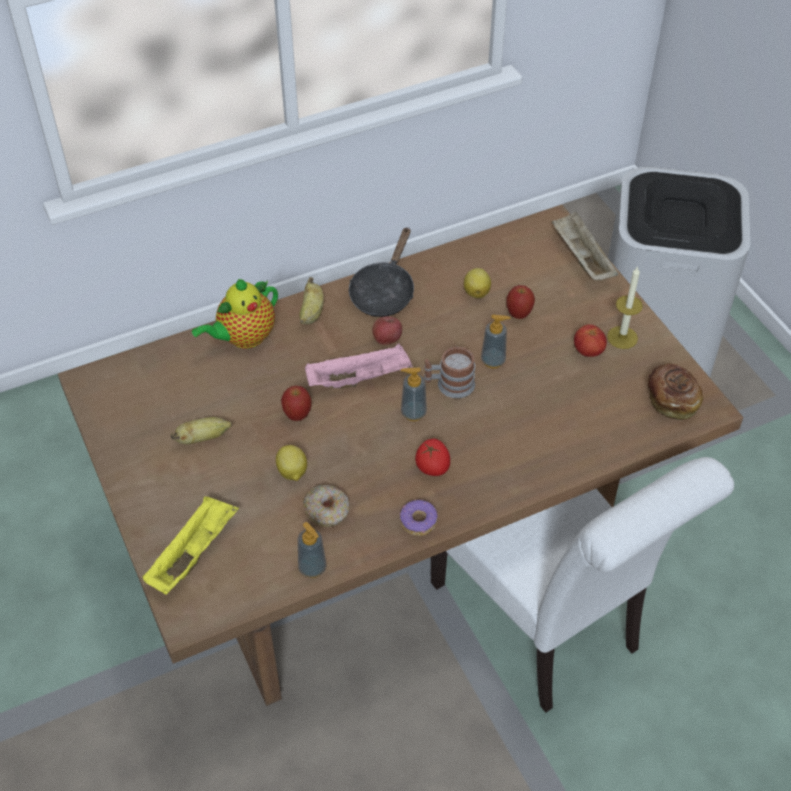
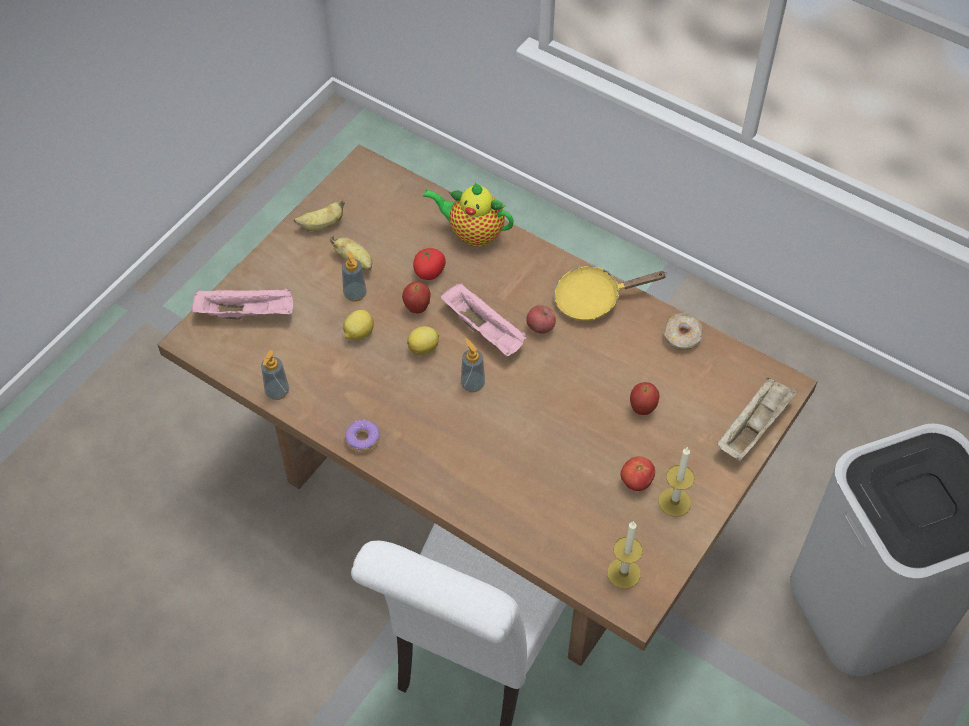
camera: 60 degrees right, 5 degrees up
(193, 553) = (247, 312): yellow tray -> pink tray
(311, 313) = (532, 262): banana -> banana (321, 225)
(327, 511) = (336, 374): donut -> donut (682, 336)
(384, 292) = (594, 299): black frying pan -> yellow frying pan
(432, 467) = (424, 423): tomato -> tomato (429, 272)
(449, 385) = (521, 395): mug -> none
(476, 292) = (646, 365): lemon -> lemon (424, 348)
(493, 361) = (572, 414): soap dispenser -> soap dispenser (355, 294)
(671, 400) = (623, 573): bread -> candle

